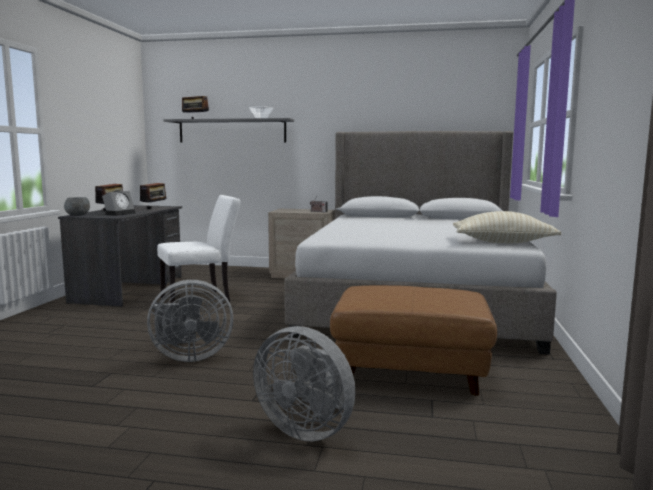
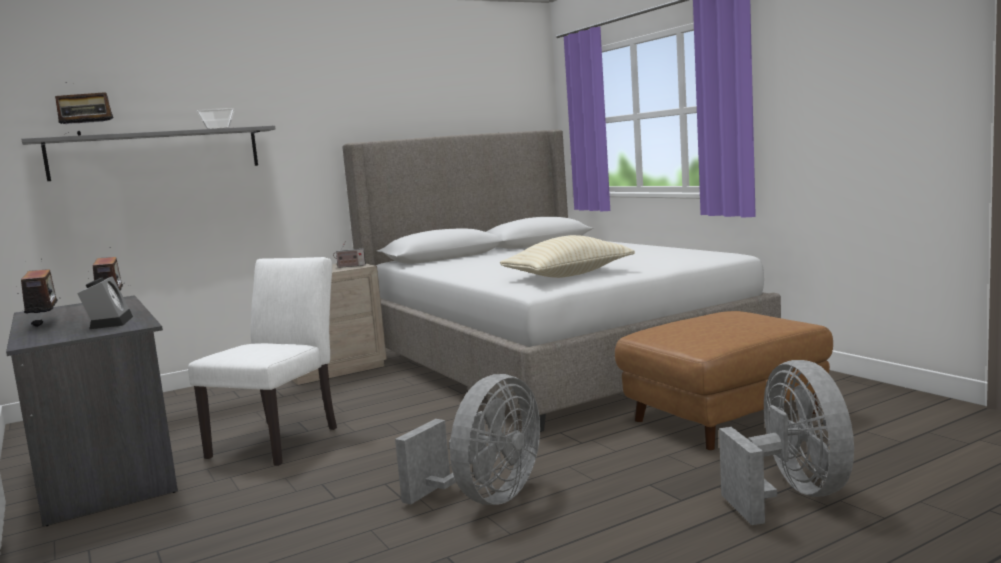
camera: 40 degrees left, 0 degrees up
(77, 215) = (40, 341): grey bowl -> none
(307, 429) = (792, 495): grey fan -> grey fan turned 90 degrees counterclockwise
(502, 242) = (702, 254): beige pillow -> beige pillow (568, 275)

